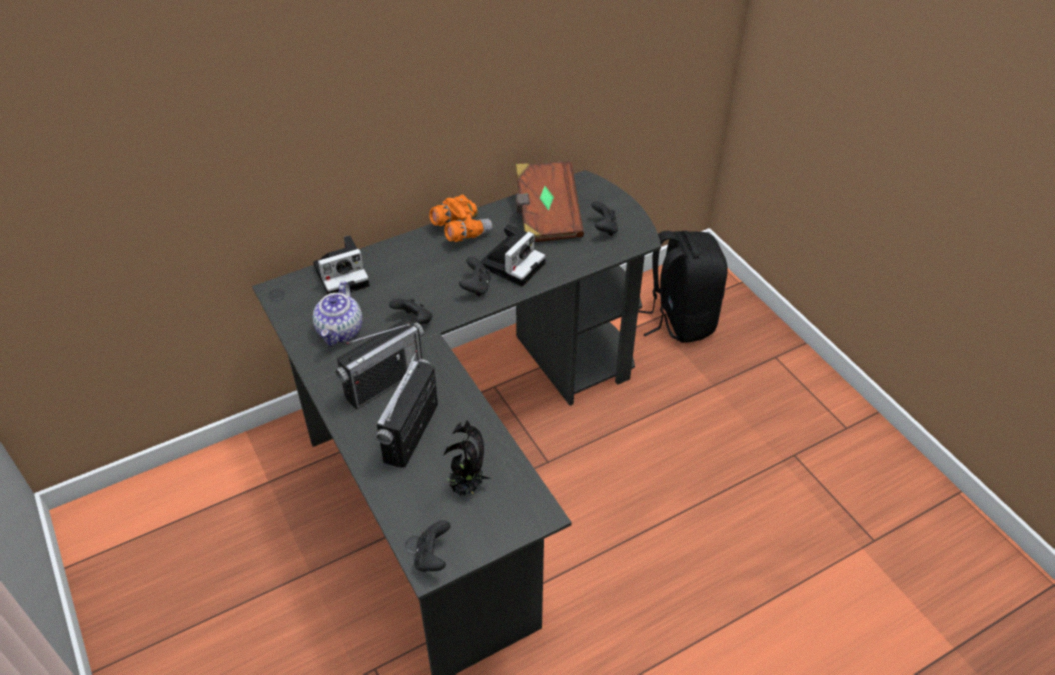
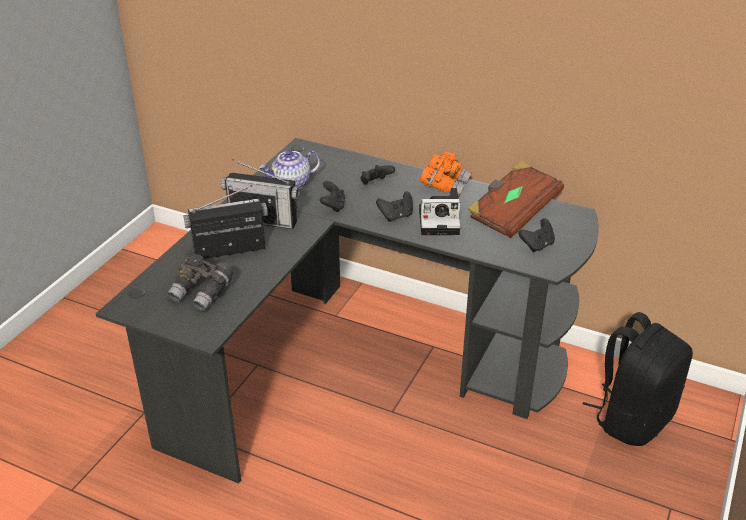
camera: 55 degrees right, 10 degrees down
(343, 275) = (343, 162): camera -> none
(432, 557) = (131, 304): black game controller -> black game controller (375, 184)
(466, 488) = (202, 293): potted plant -> grey binoculars

